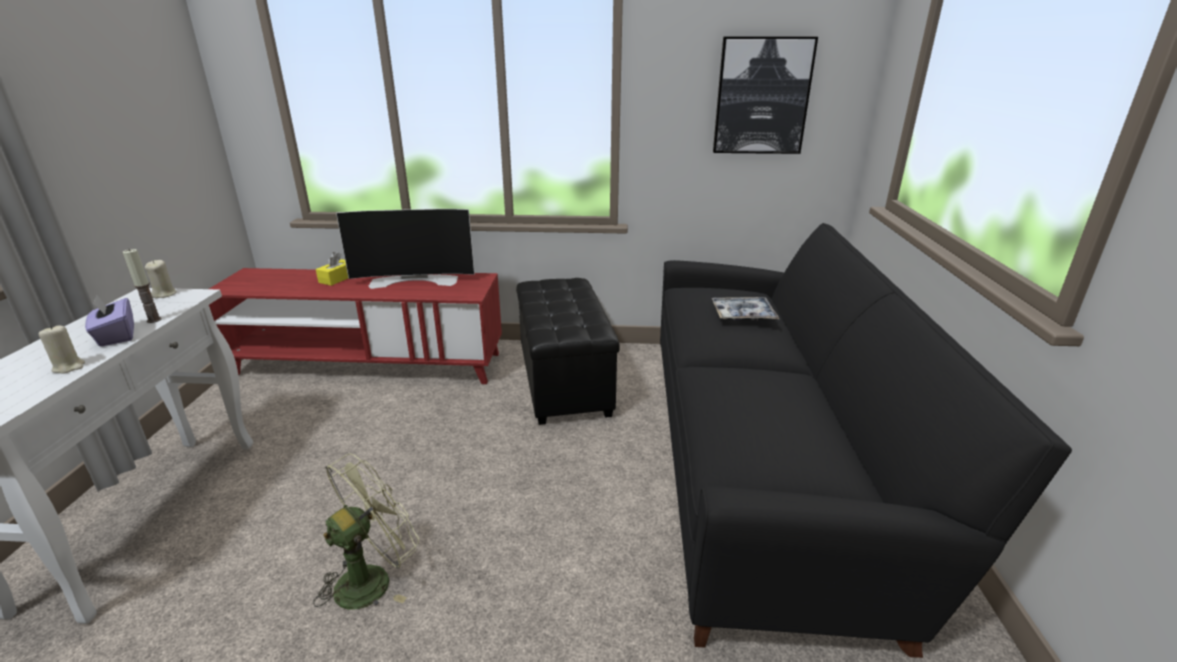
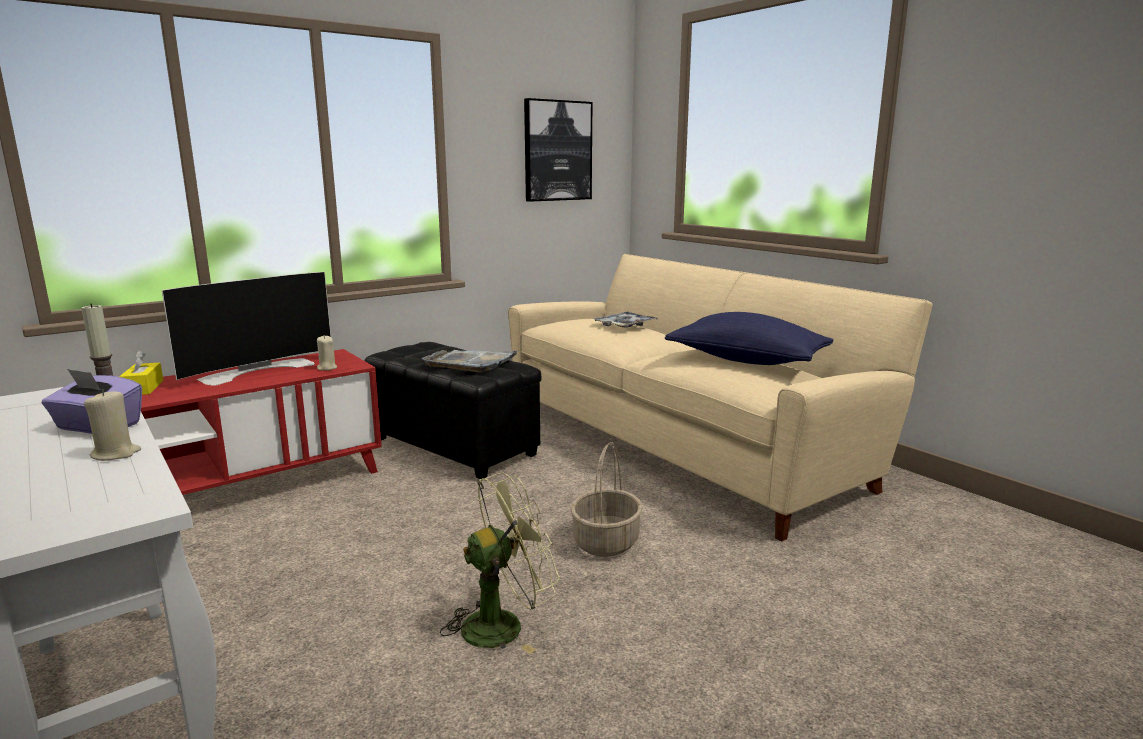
camera: 40 degrees left, 10 degrees down
(164, 294) = (47, 395): beige candle -> beige candle (327, 368)
(372, 578) = (504, 624): green fan -> green fan turned 60 degrees clockwise
(540, 544) = (606, 542): none -> basket
(567, 315) = (471, 362): none -> grey tray
(764, 464) = (683, 444): black sofa -> beige sofa
(782, 416) = (746, 360): none -> blue pillow

